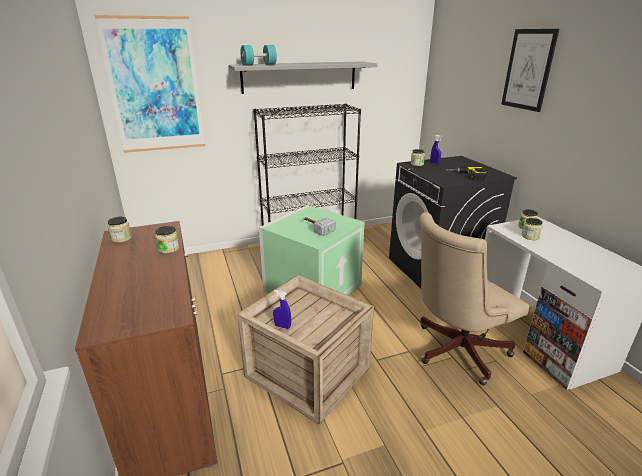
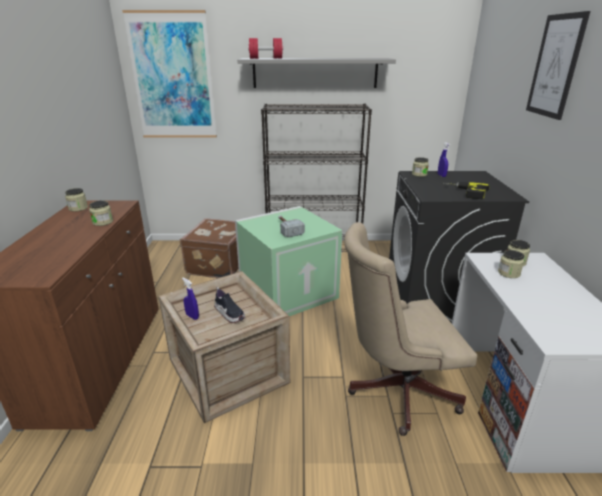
camera: 20 degrees right, 0 degrees up
(226, 275) = (217, 264): none -> brown suitcase
(259, 65) = (266, 58): turquoise dumbbell -> red dumbbell
(315, 316) = (229, 314): none -> shoe

